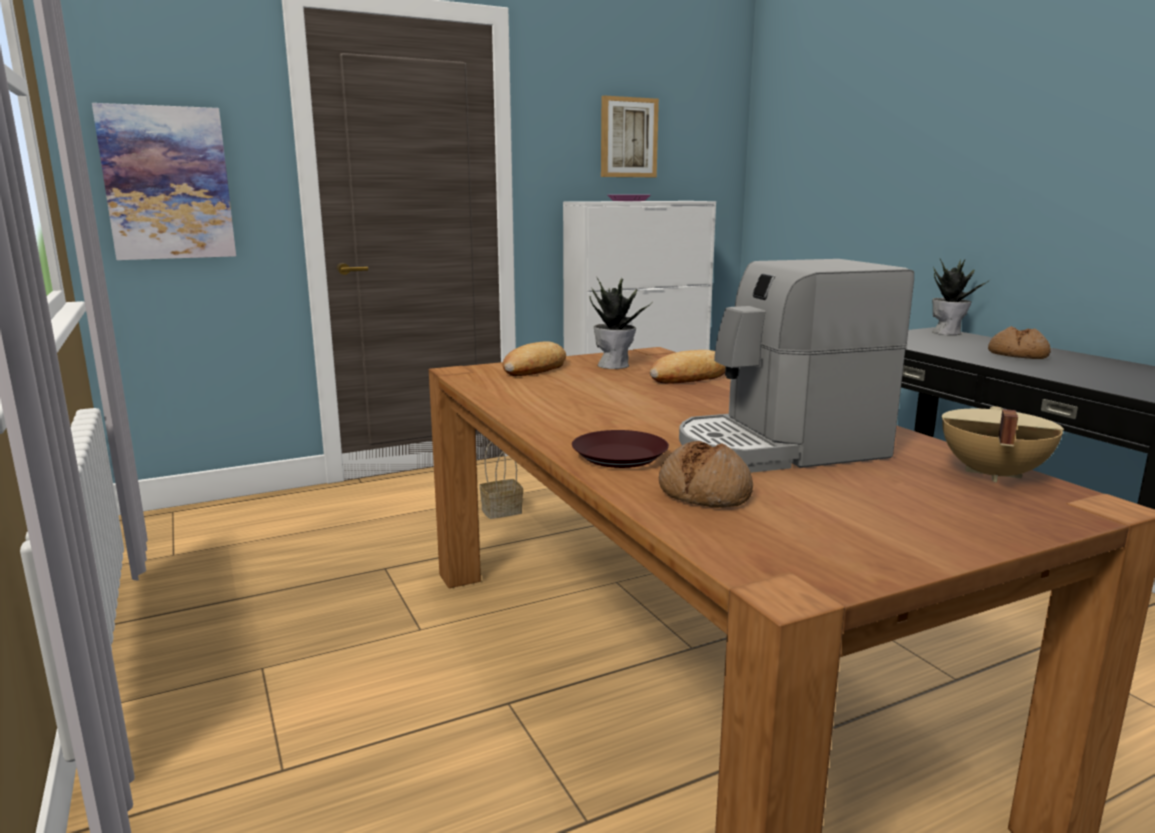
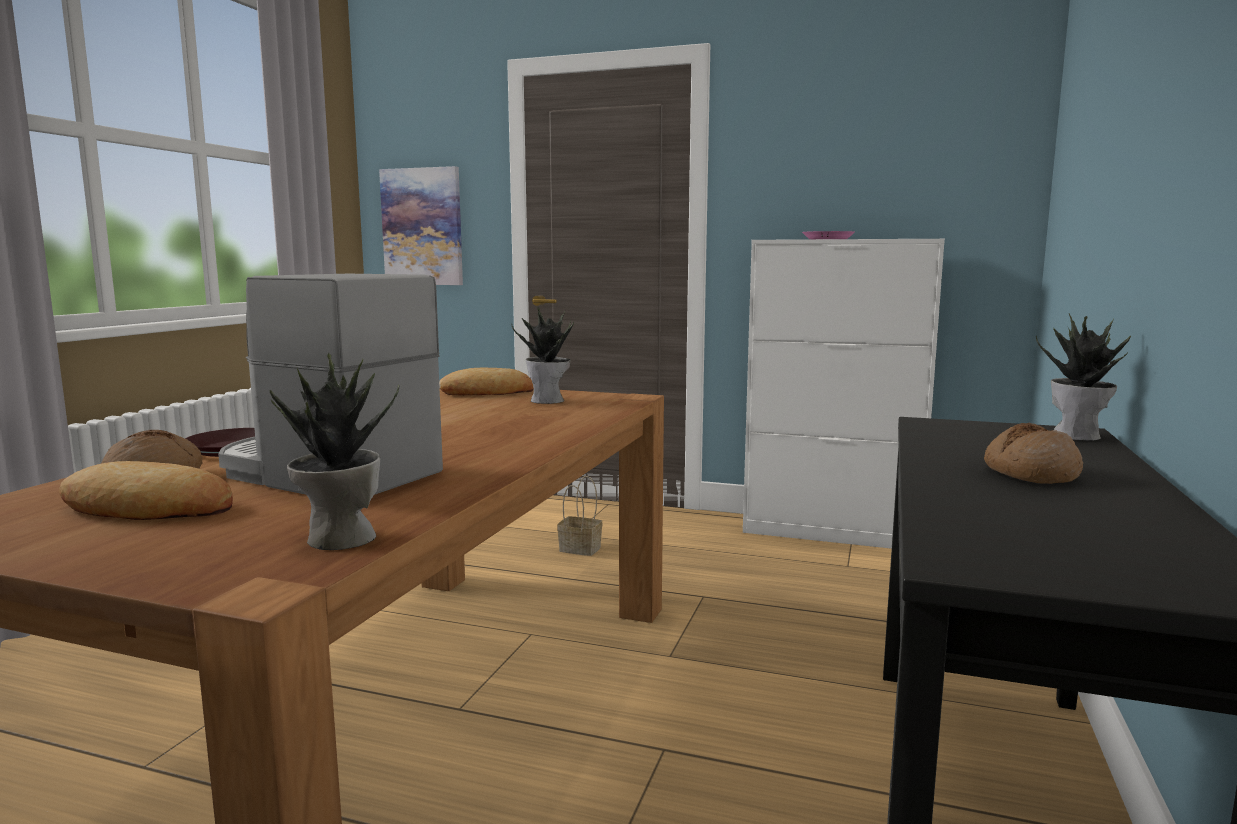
camera: 45 degrees right, 5 degrees down
(628, 137) = (854, 166): picture -> none
(690, 377) = (555, 418): bread -> bread (148, 508)
(990, 474) = (338, 539): beige cooking pot -> potted plant

